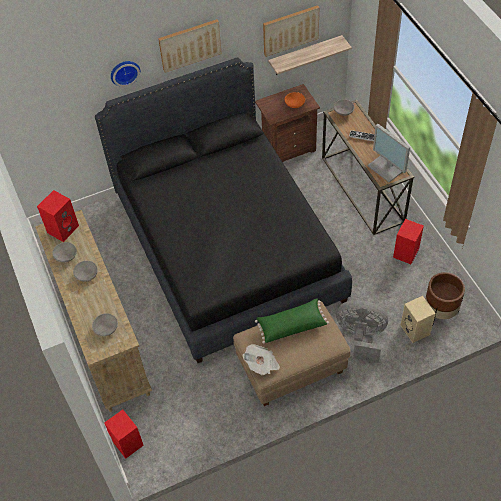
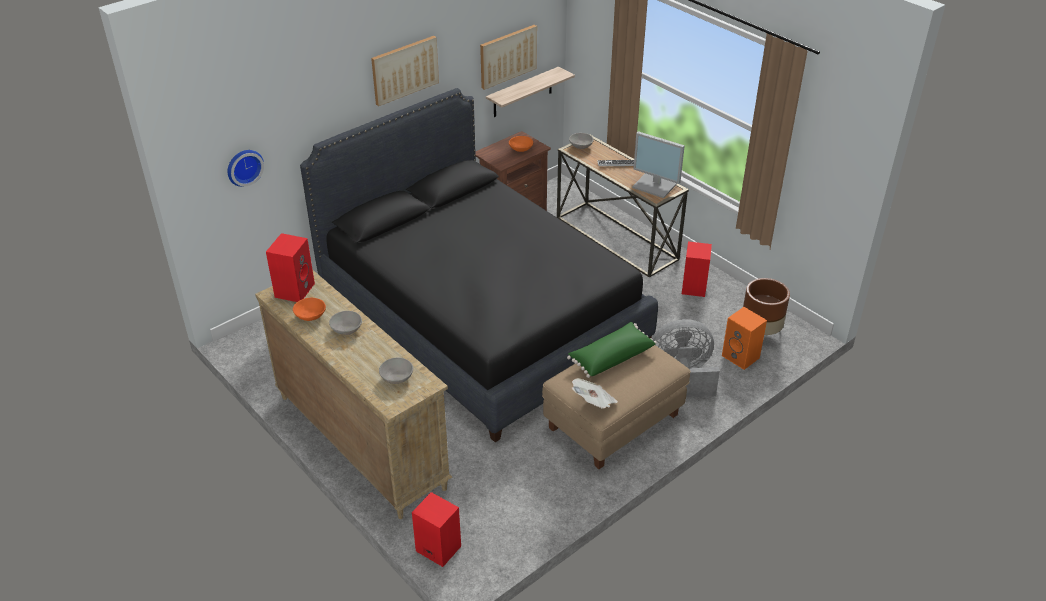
camera: 20 degrees left, 15 degrees down
(66, 256) = (310, 316): grey bowl -> orange bowl
(124, 72) = (333, 104): wall clock -> wall clock (244, 166)
(416, 330) = (741, 357): beige speaker -> orange speaker

